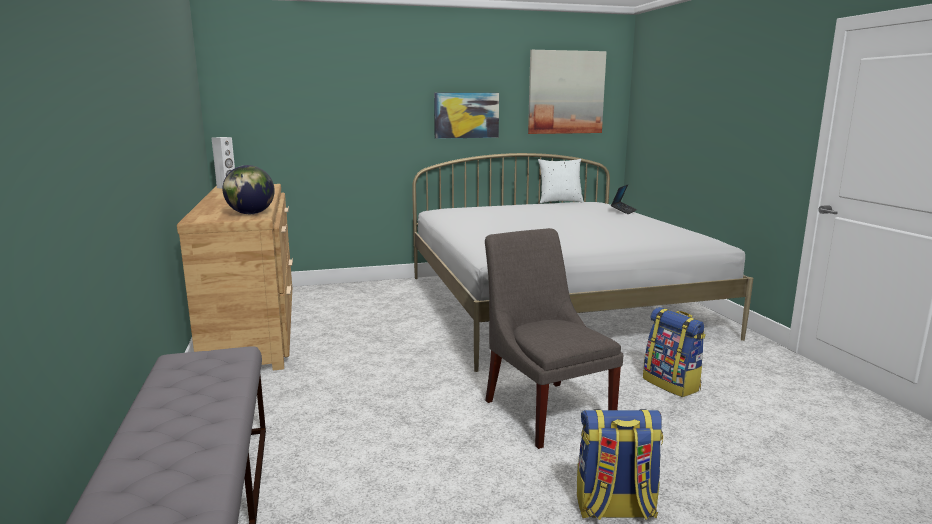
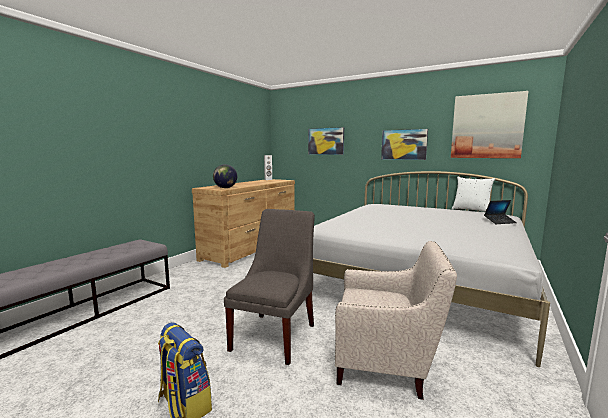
camera: 45 degrees right, 5 degrees down
(333, 108) = (326, 141): none -> picture
(672, 384) = (386, 363): backpack -> beige armchair

